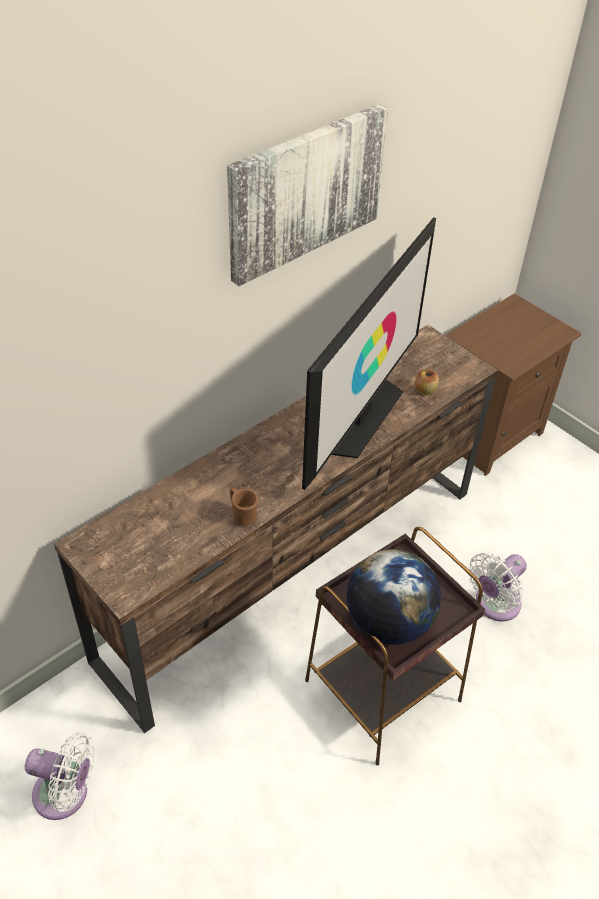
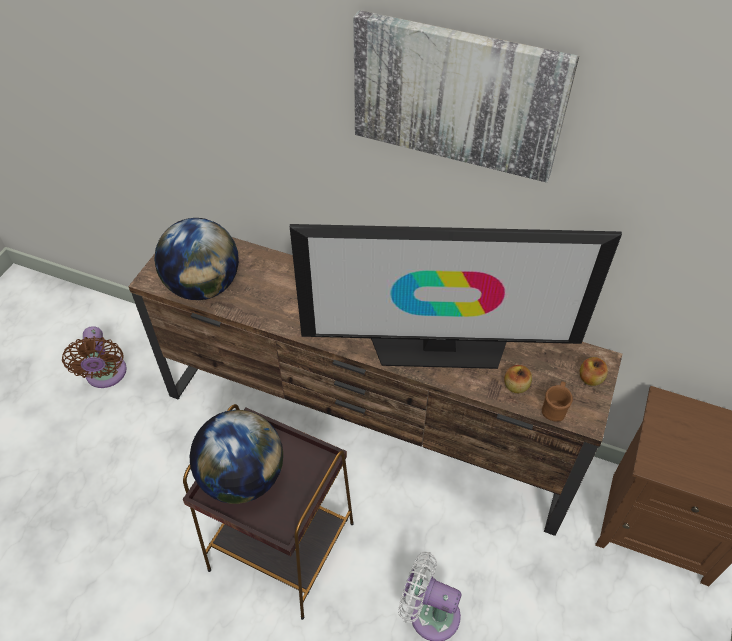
camera: 65 degrees right, 5 degrees up
(66, 794) = (106, 375): white fan -> brown fan
(169, 551) = (204, 286): none -> globe
(242, 515) = (266, 313): brown mug -> brown mug (554, 409)
(441, 349) = (590, 378): none -> apple

